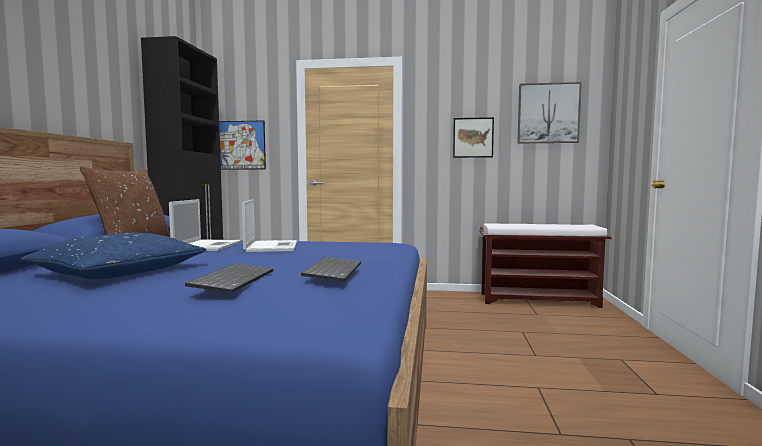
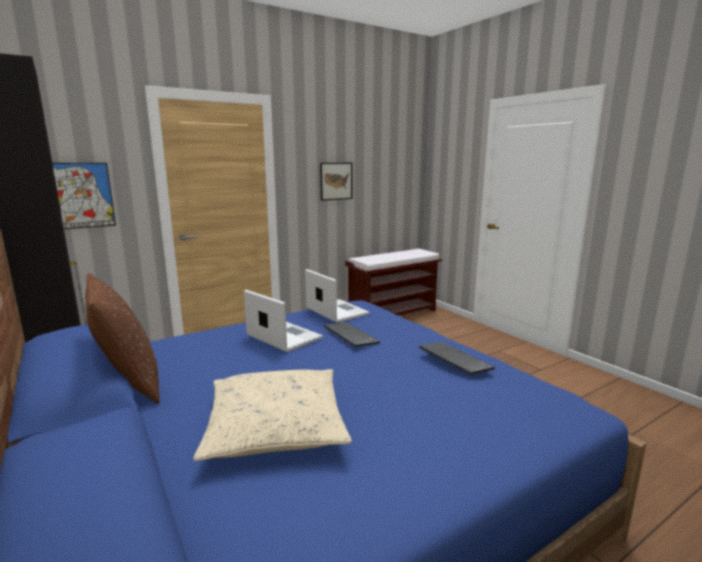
camera: 40 degrees left, 10 degrees up
(118, 272) = (275, 427): blue pillow -> beige pillow
(208, 246) = (213, 354): laptop -> laptop (336, 311)
(232, 280) = (435, 397): keyboard -> keyboard (349, 336)
(548, 113) = (389, 159): picture -> none

